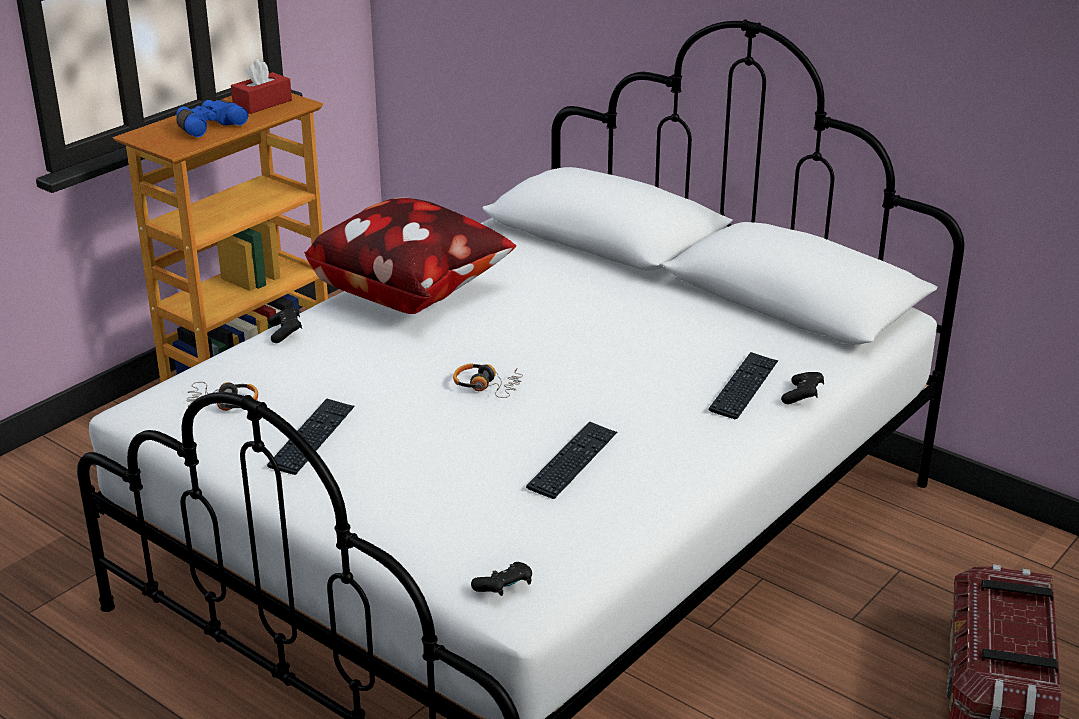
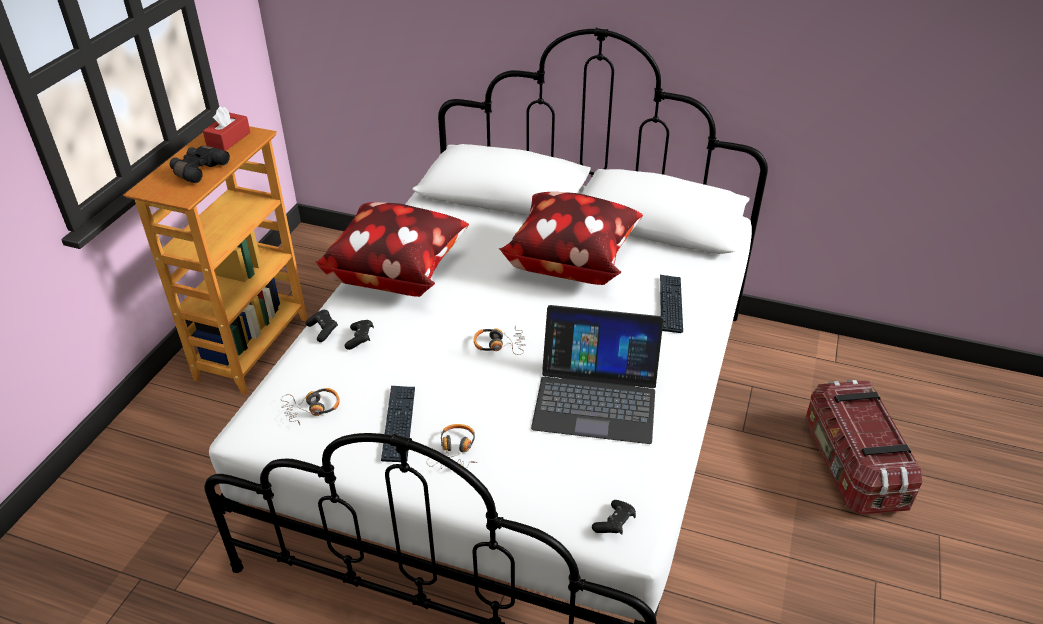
camera: 20 degrees left, 10 degrees up
(208, 126) = (198, 170): blue binoculars -> black binoculars
(360, 478) = (455, 452): none -> headphones
(573, 461) = (596, 397): keyboard -> laptop
(641, 319) = (570, 261): none -> pillow
(802, 396) = (711, 303): black game controller -> black game controller (360, 339)

